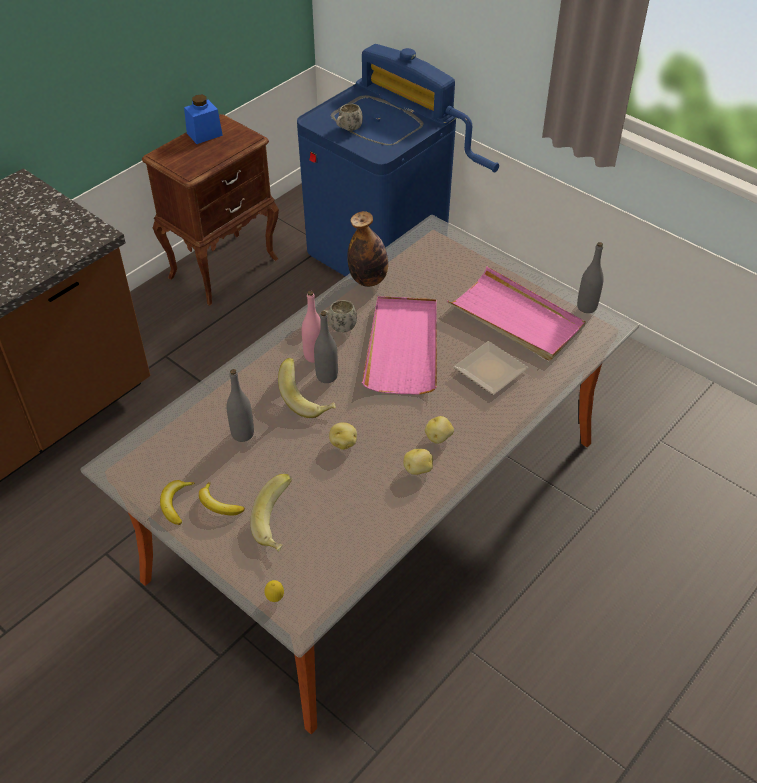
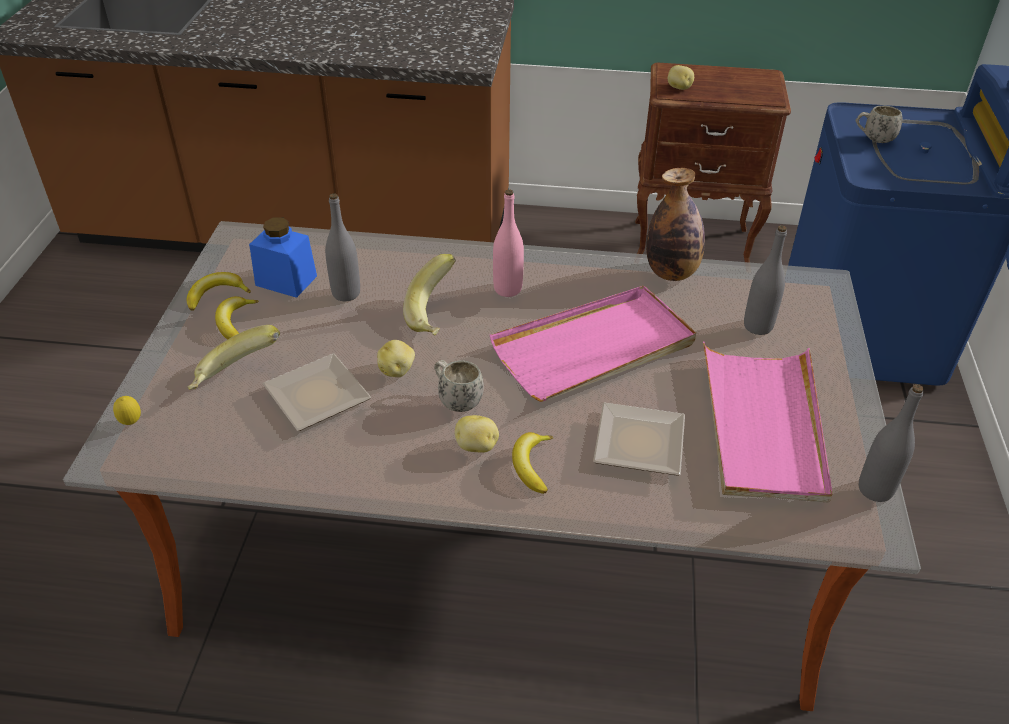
camera: 55 degrees right, 5 degrees down
(204, 134) = (734, 75): blue jar -> blue jar (286, 280)
(327, 376) = (486, 312): grey bottle -> grey bottle (758, 326)
(335, 492) = (316, 398): none -> plate
(338, 328) = (569, 286): white mug -> white mug (456, 399)
(418, 469) = (408, 452): potato -> potato (679, 88)
(471, 421) = (532, 465): none -> banana

